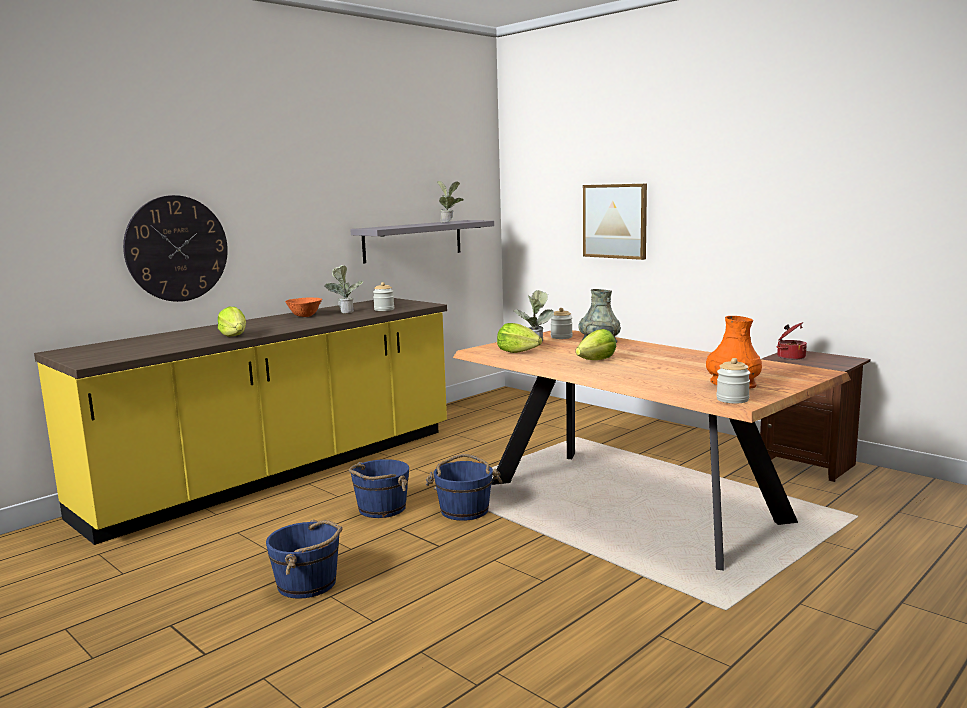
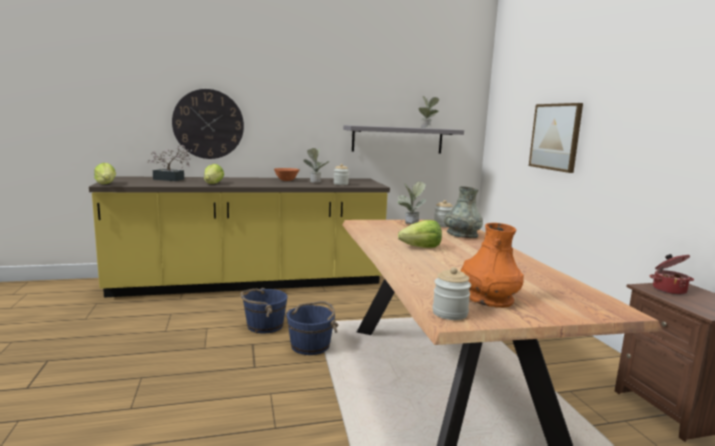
camera: 30 degrees right, 0 degrees up
(153, 340) = (171, 179): none -> potted plant
(308, 584) = (145, 363): blue bucket -> none
(517, 351) = (381, 229): lettuce -> lettuce (106, 184)

